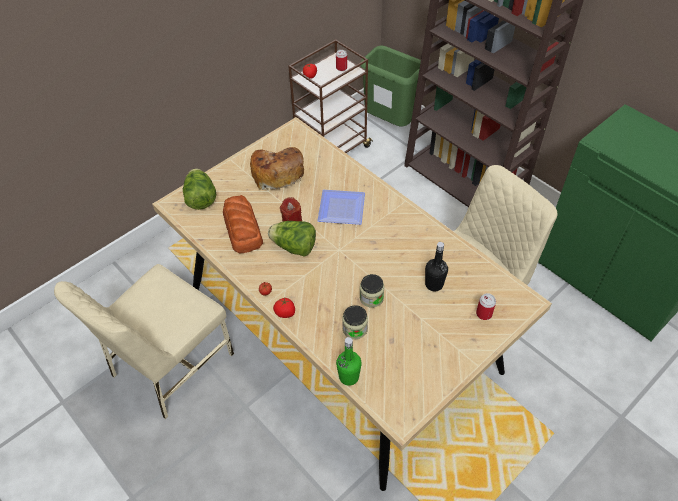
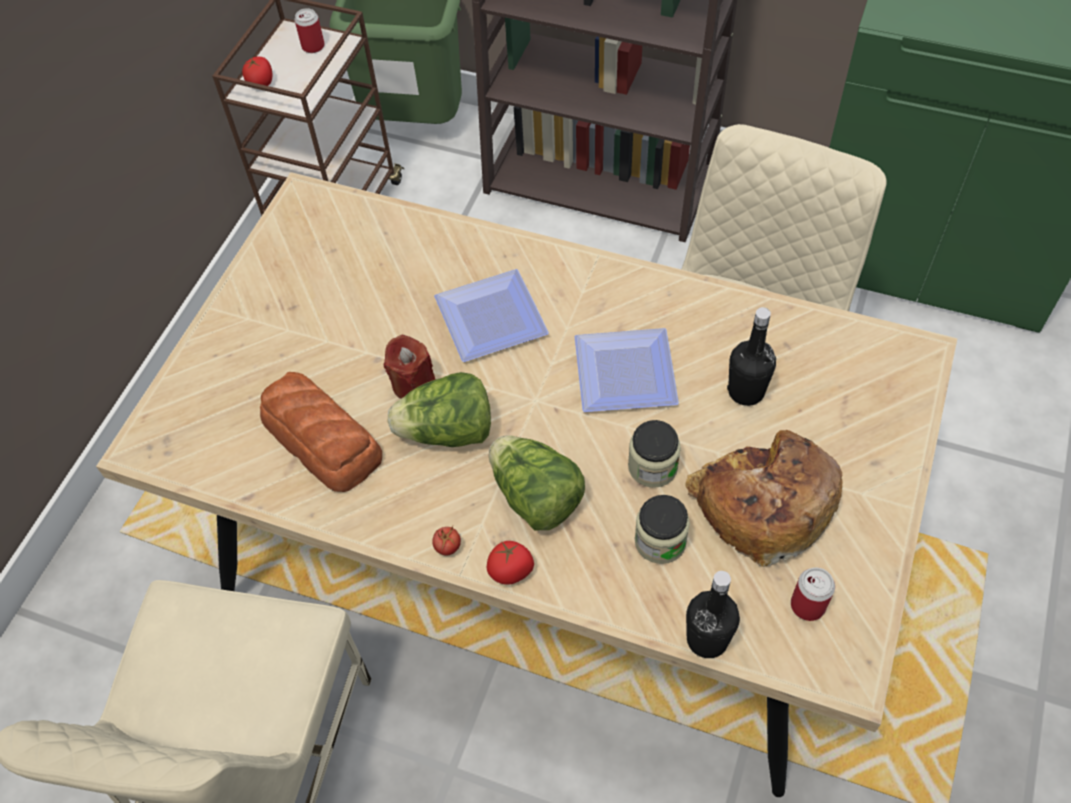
camera: 25 degrees left, 5 degrees up
(200, 198) = (196, 412): lettuce -> lettuce (535, 497)
(277, 172) = (321, 296): bread -> bread (762, 503)
(349, 377) = (707, 639): green bottle -> black bottle
(385, 256) = (629, 376): none -> plate
(484, 313) = (862, 407): can -> can (807, 605)

